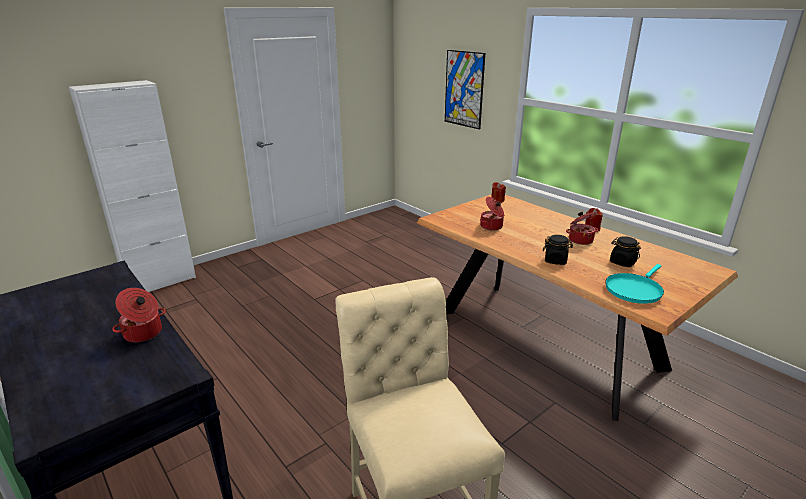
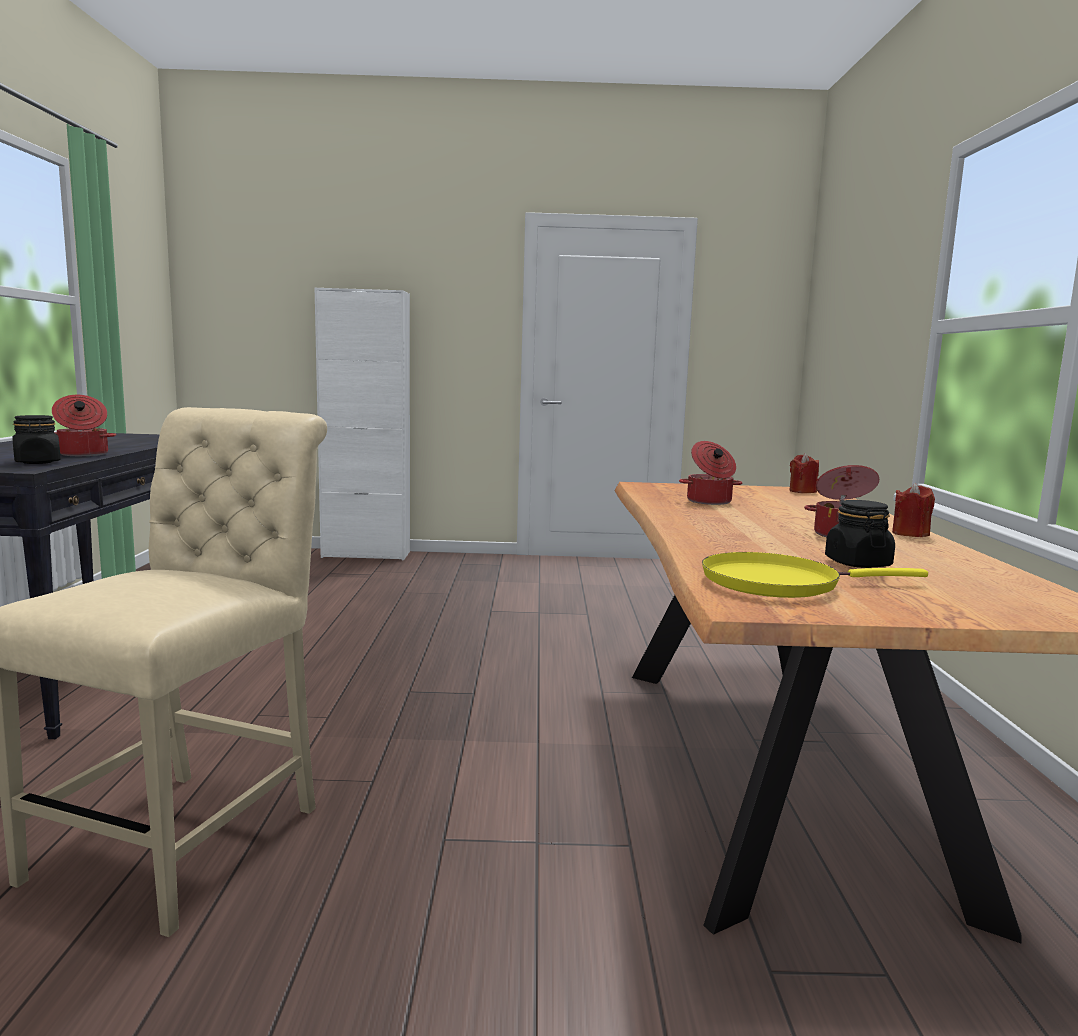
camera: 40 degrees right, 15 degrees down
(464, 89) = (871, 329): picture -> none
(555, 260) = (717, 536): black jar -> black jar (38, 462)
(634, 290) = (778, 583): turquoise frying pan -> yellow frying pan

